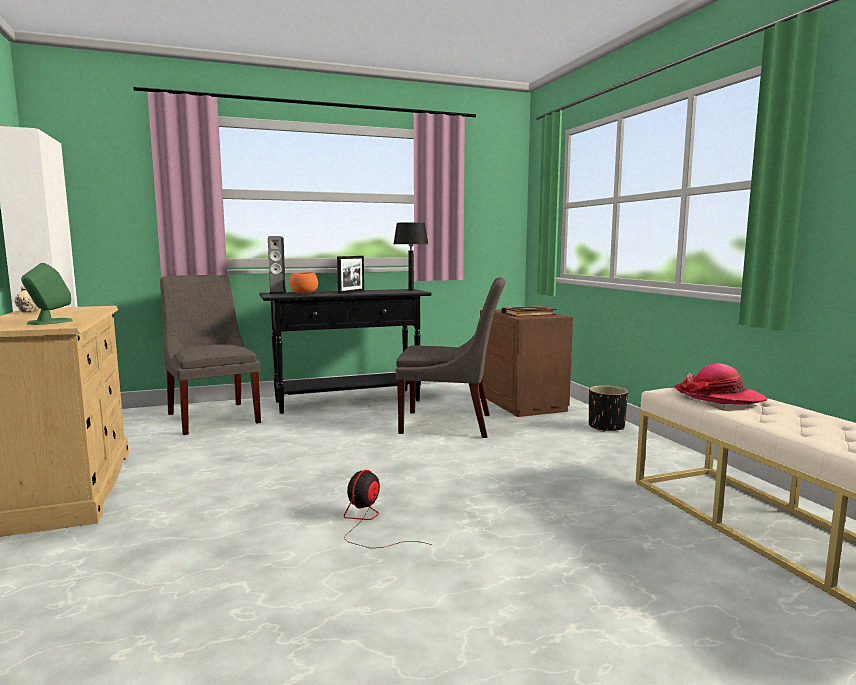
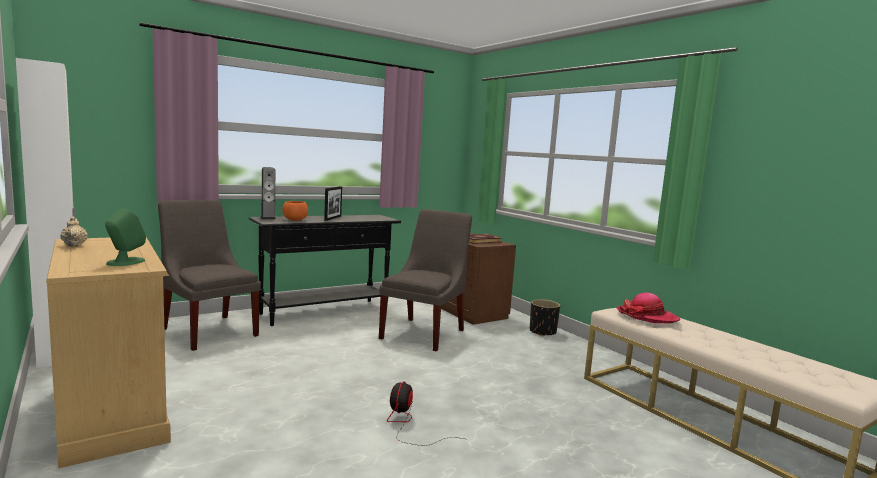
camera: 15 degrees left, 0 degrees up
(411, 290) = (381, 217): black table lamp -> none
(451, 424) = (425, 333): grey chair -> grey chair turned 60 degrees counterclockwise

